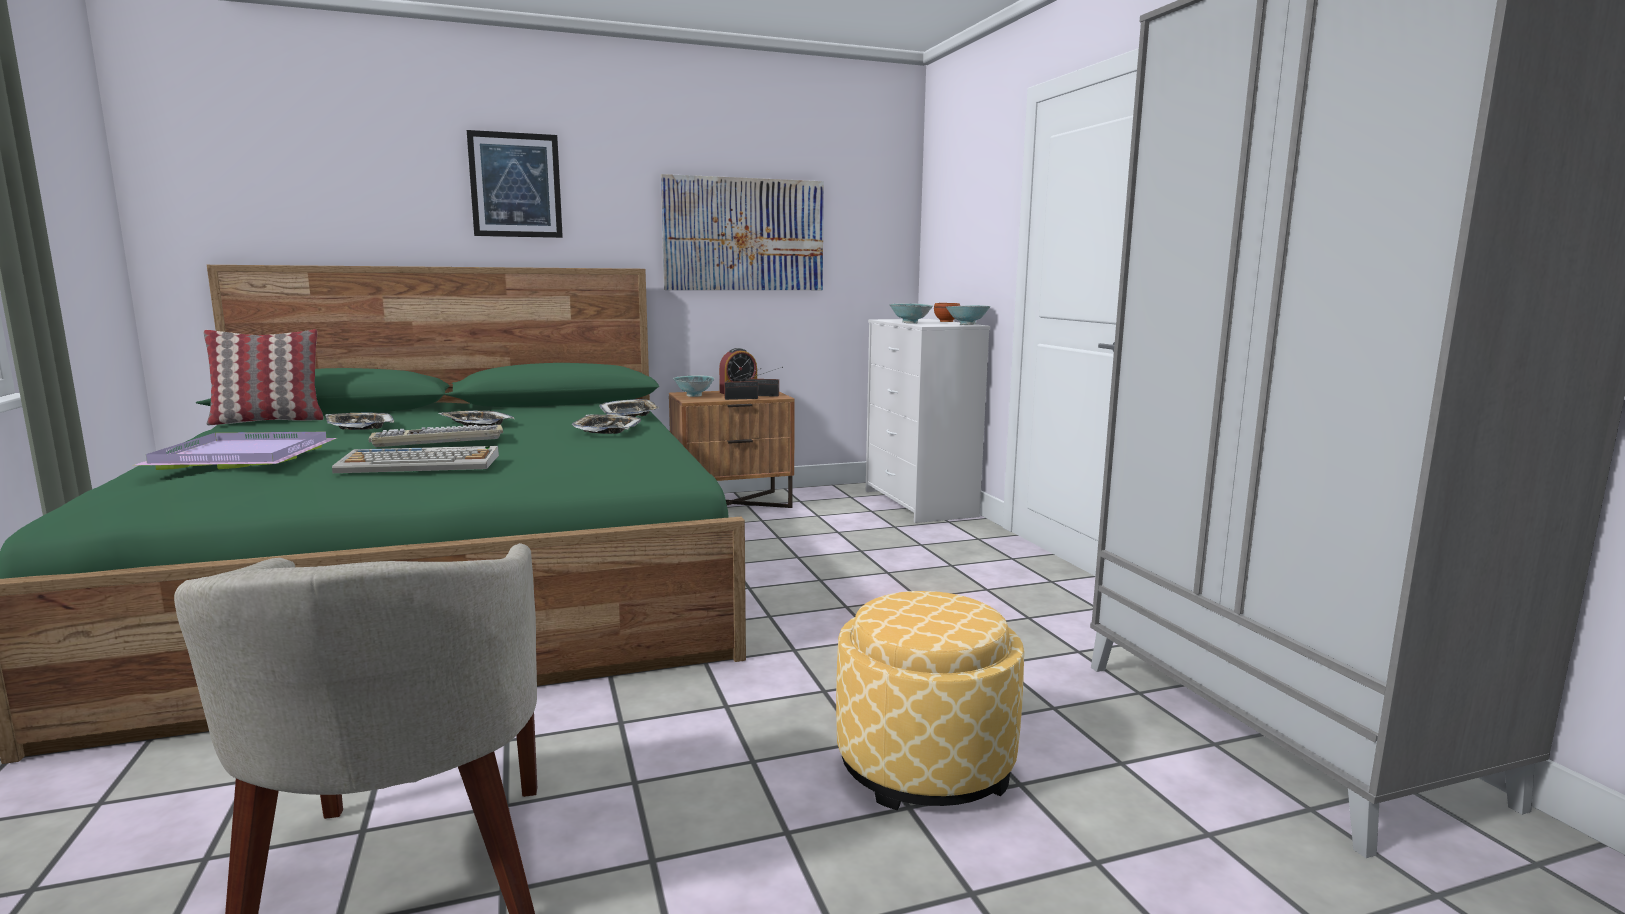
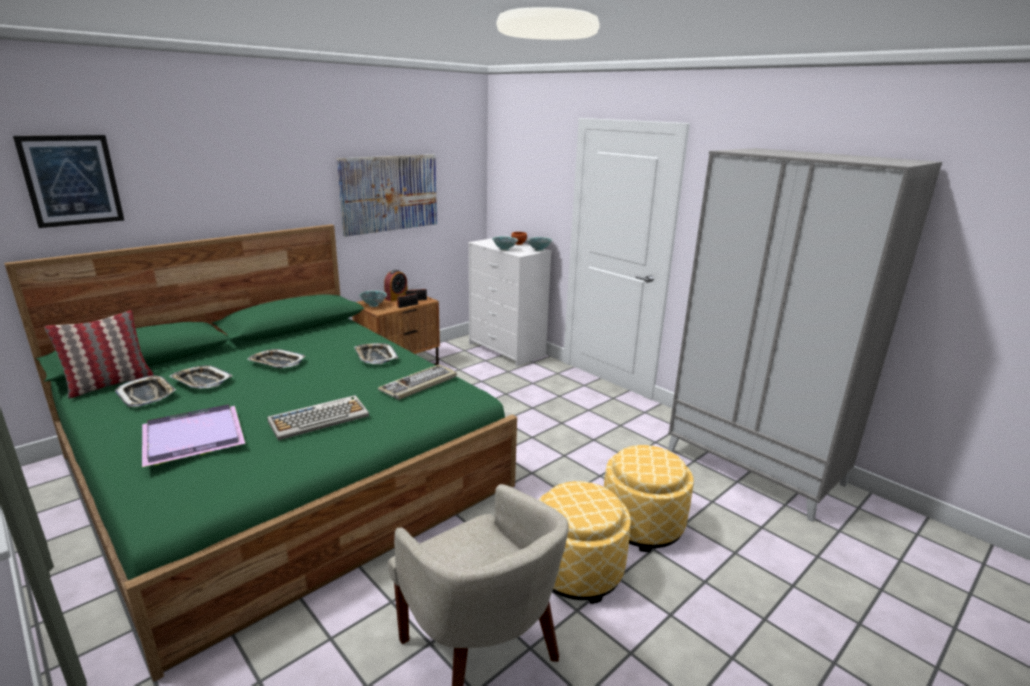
camera: 25 degrees left, 10 degrees up
(437, 439) = (286, 389): keyboard -> keyboard (419, 384)
(515, 185) = (239, 174): picture -> picture (71, 180)
(630, 414) = (364, 335): tray -> tray (147, 395)
(721, 800) = (577, 570): none -> ottoman

